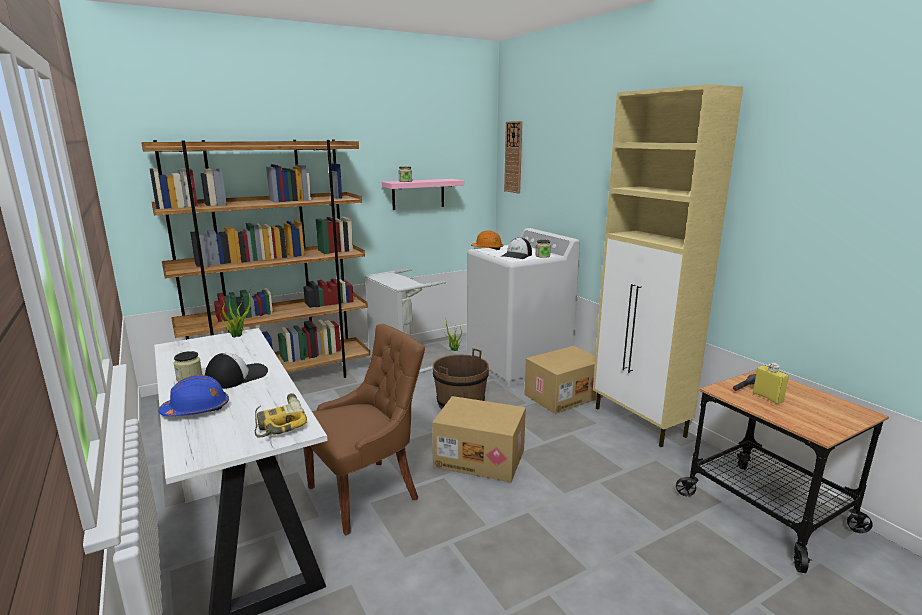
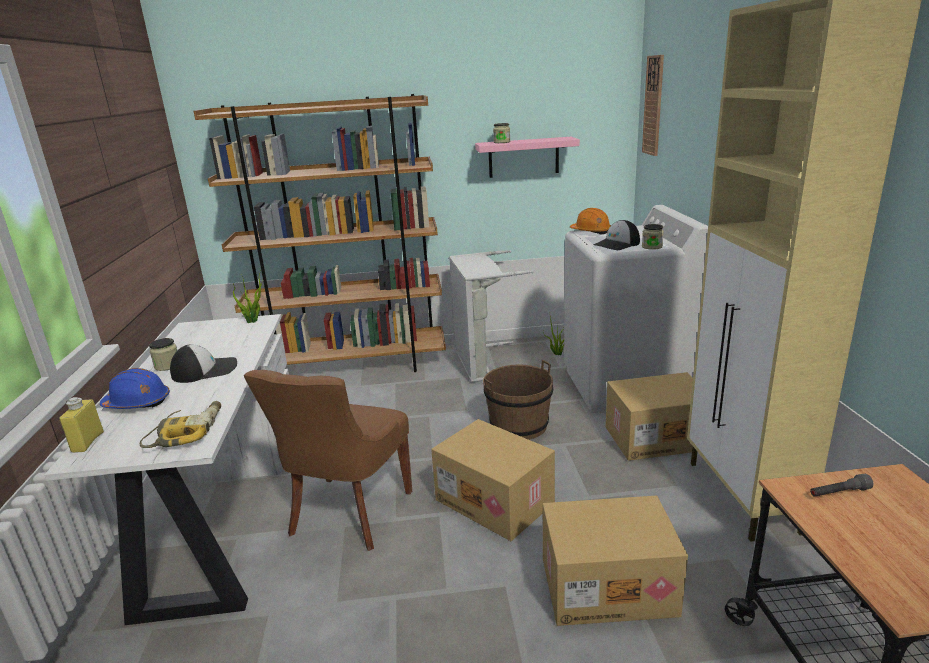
camera: 25 degrees right, 5 degrees up
(366, 493) = (348, 514): brown chair -> brown chair turned 120 degrees clockwise
(595, 493) = (608, 585): none -> cardboard box
(767, 397) = (865, 519): yellow bottle -> yellow bottle (88, 442)

